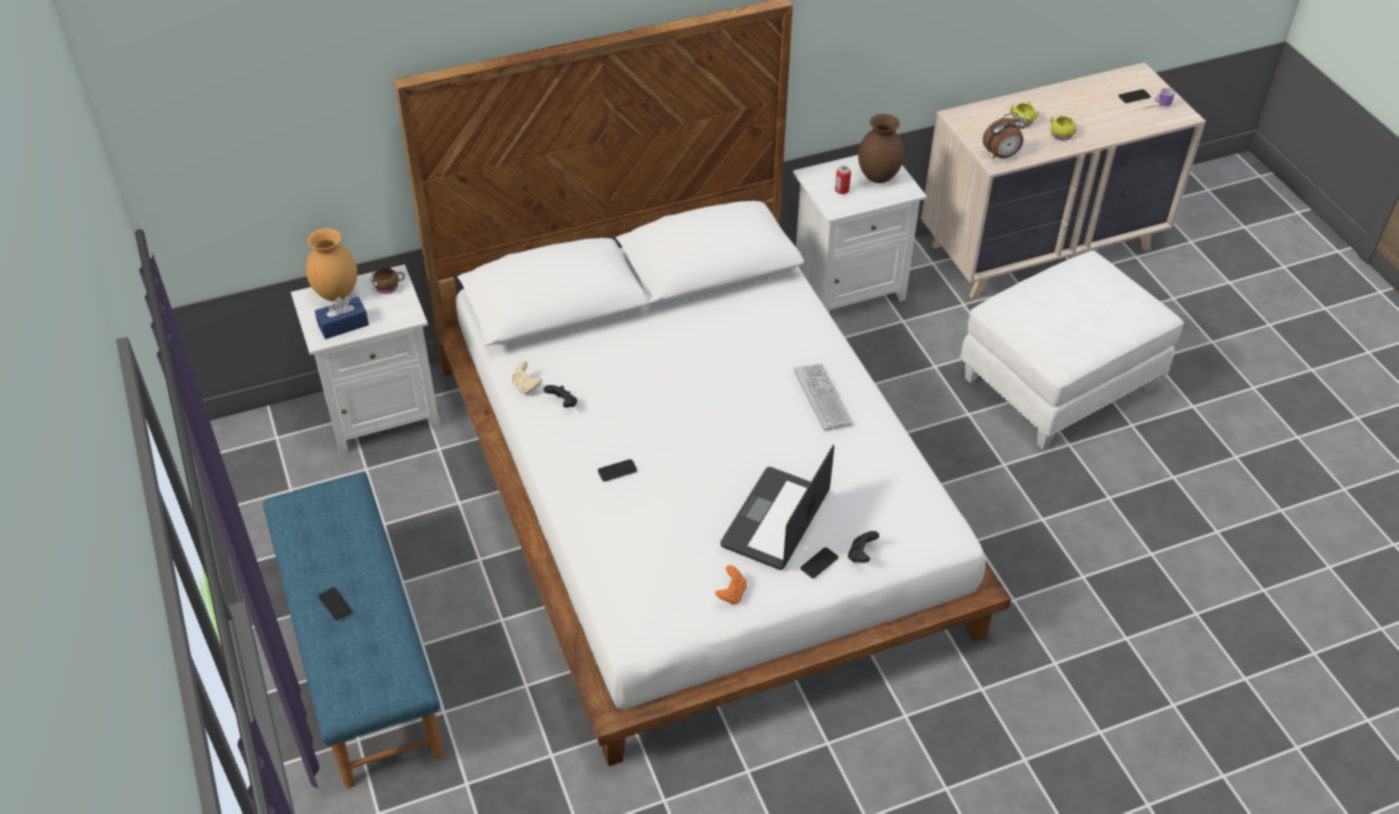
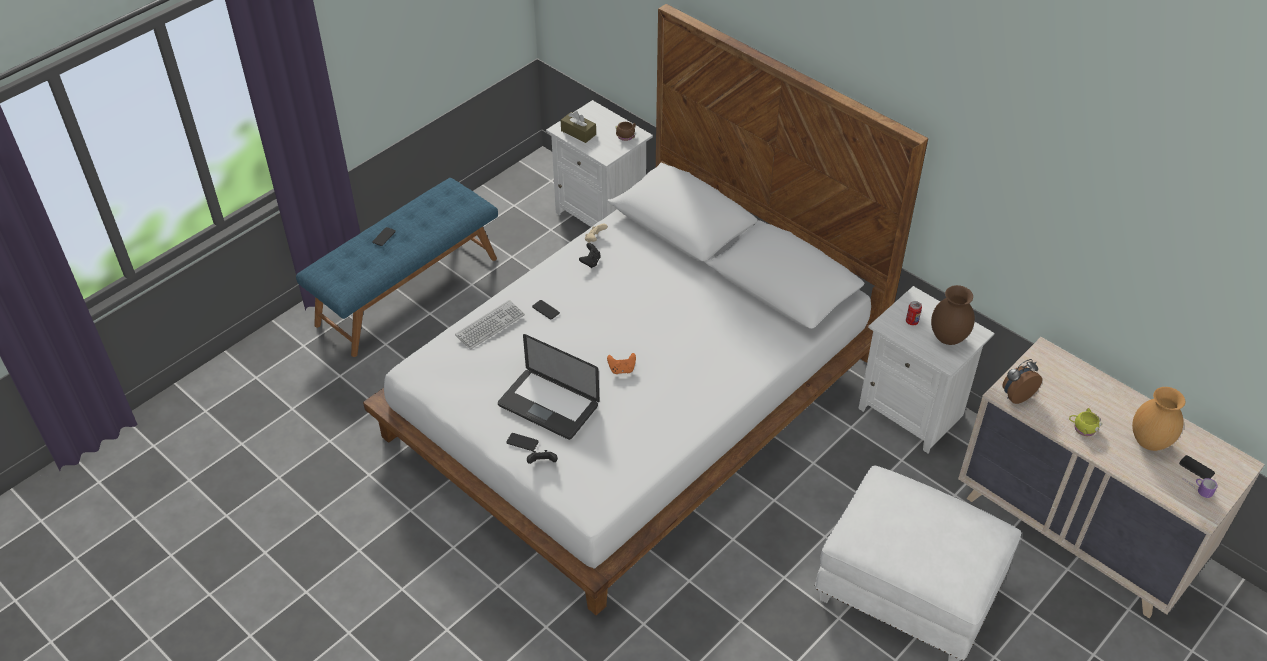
camera: 65 degrees right, 0 degrees up
(337, 294) = (604, 118): brown vase -> brown vase (1150, 442)
(343, 325) = (578, 132): blue tissue box -> brown tissue box
(731, 594) = (470, 405): orange game controller -> orange game controller (622, 369)
(775, 520) = (548, 405): laptop -> laptop turned 150 degrees counterclockwise
(823, 398) = (685, 393): keyboard -> keyboard (490, 325)
(1001, 155) = (1016, 395): alarm clock -> alarm clock turned 105 degrees clockwise
(1023, 120) = (1081, 396): yellow mug -> none

